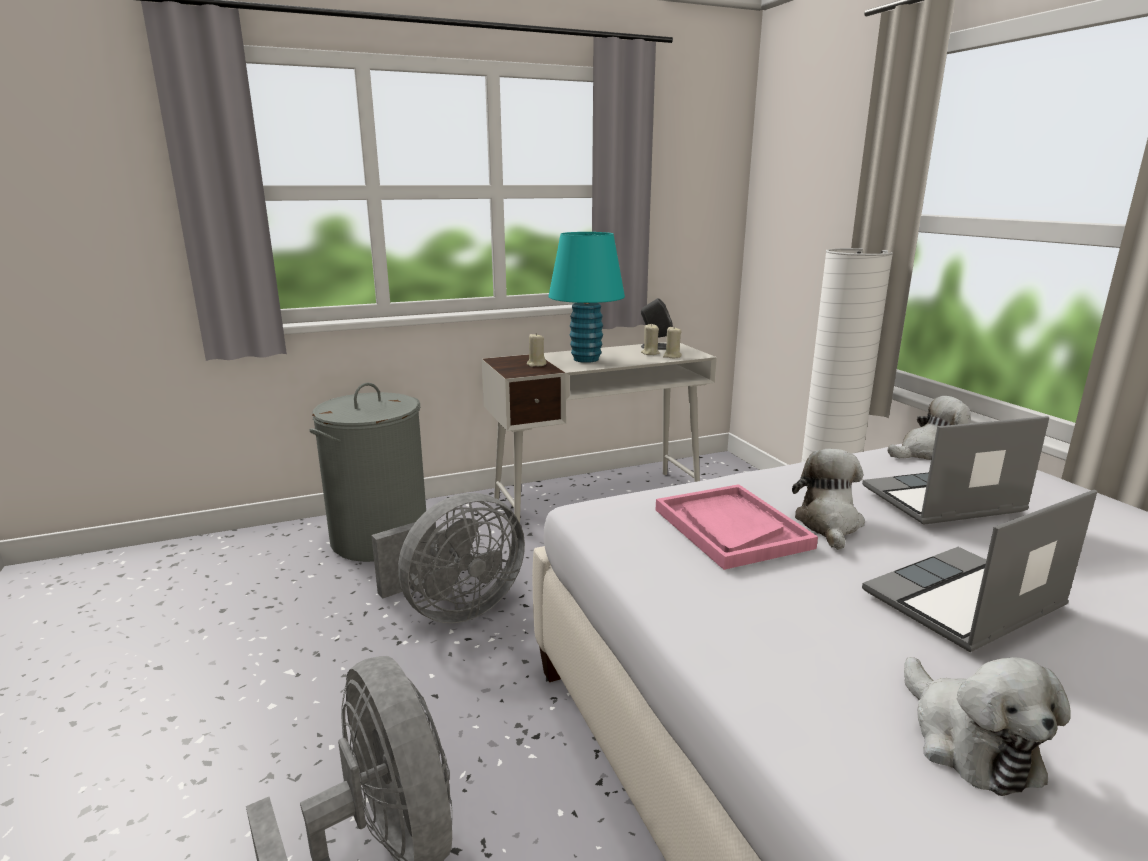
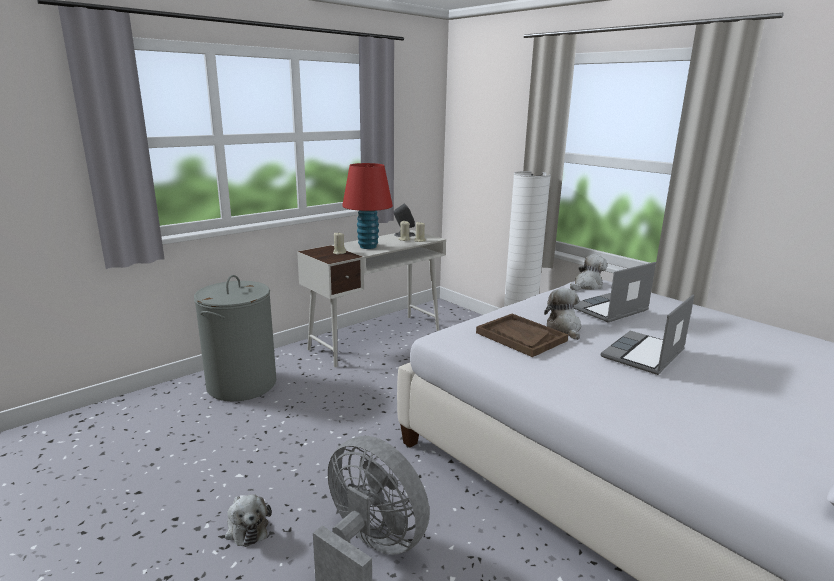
camera: 20 degrees left, 0 degrees up
(454, 609) = (325, 419): grey fan -> none
(586, 359) = (368, 246): turquoise table lamp -> red table lamp
(730, 528) = (520, 337): pink tray -> brown tray
(968, 742) = (675, 408): plush toy -> plush toy (246, 527)

